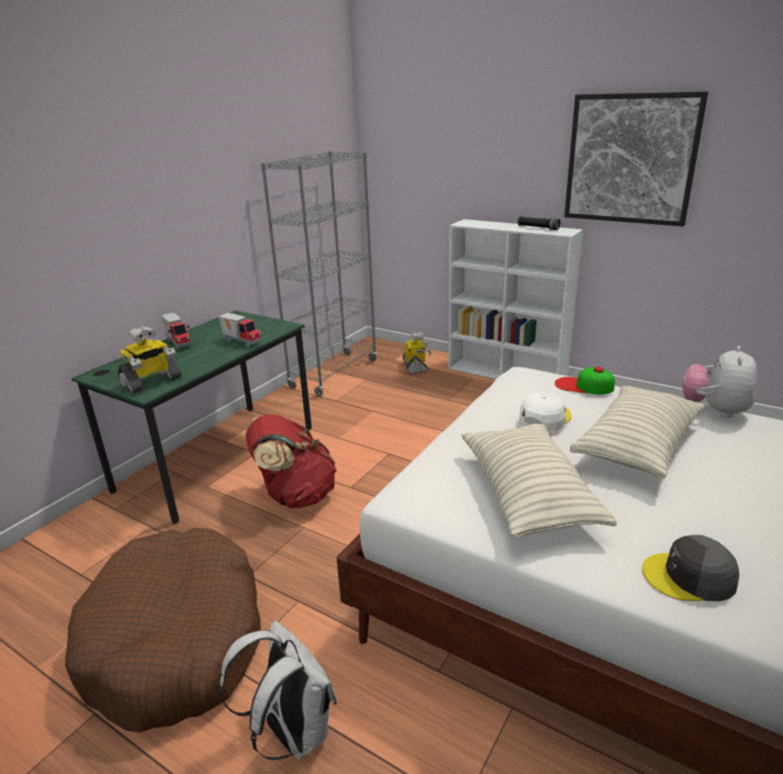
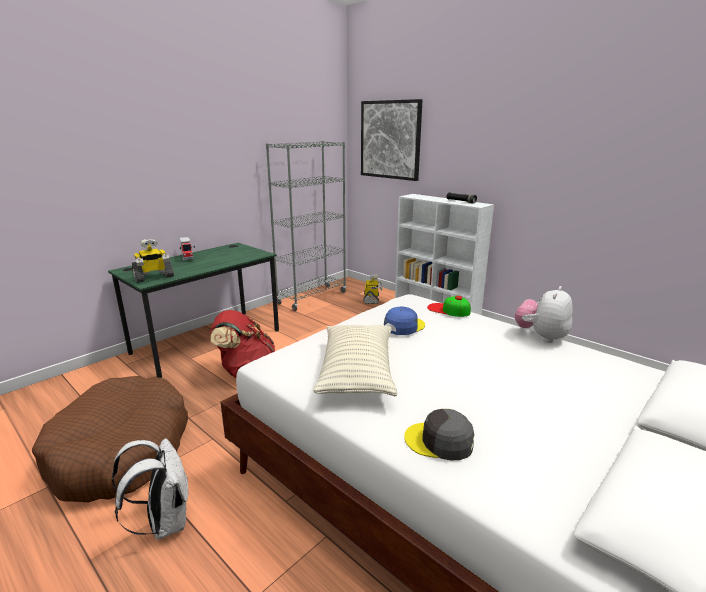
camera: 10 degrees right, 5 degrees down
(243, 341) = (229, 260): toy truck -> none
(544, 417) = (403, 326): white cap -> blue cap
(630, 159) = (529, 153): picture -> picture (390, 140)
(637, 446) = (461, 352): pillow -> none

